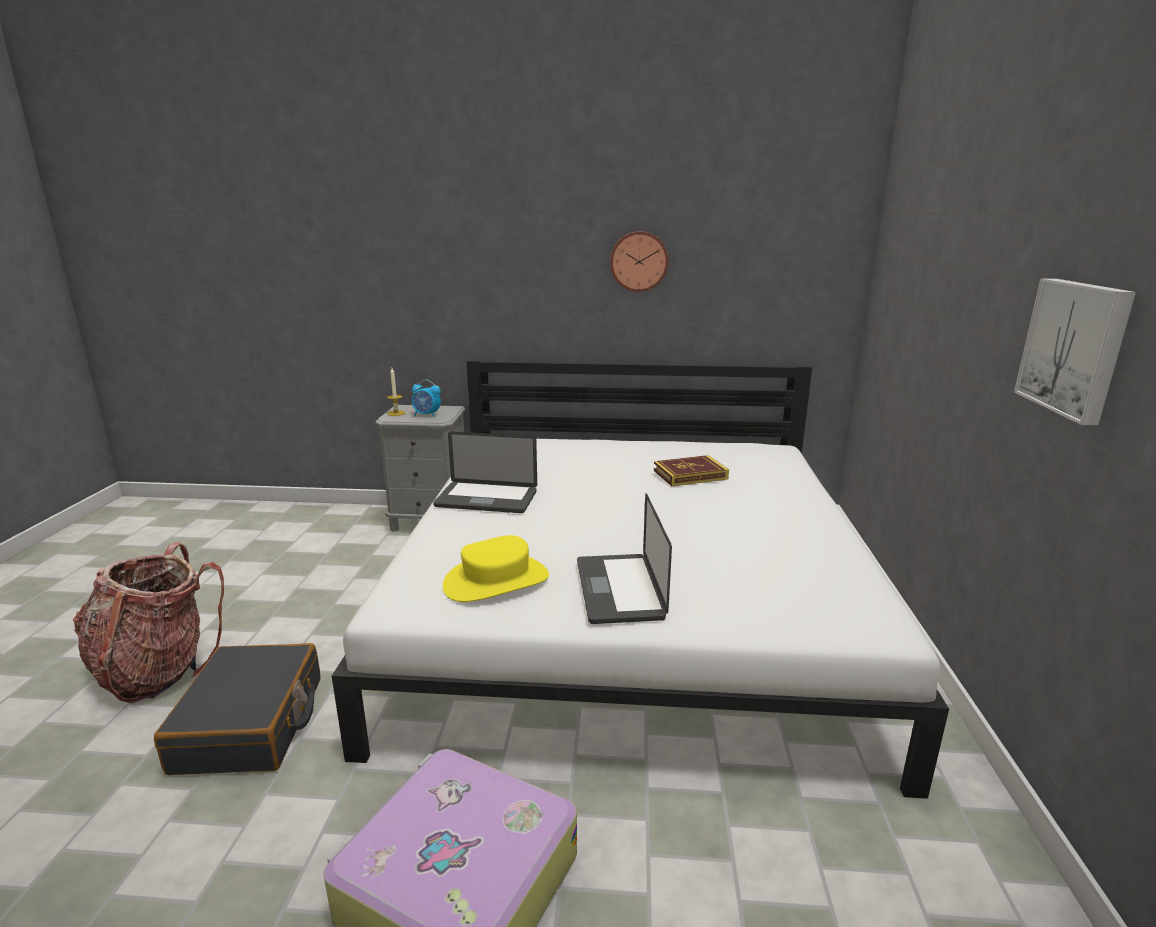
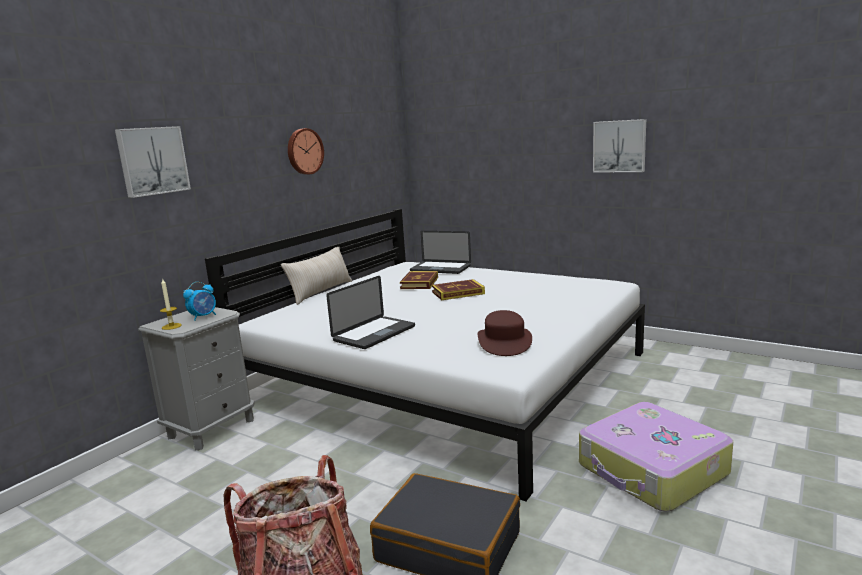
camera: 60 degrees left, 5 degrees down
(432, 253) = (152, 161): none -> picture
(496, 581) = (504, 342): yellow hat -> brown hat
(611, 439) = (321, 292): none -> beige pillow
(619, 589) = (543, 317): laptop -> laptop (440, 269)
(674, 507) = (458, 293): none -> book

